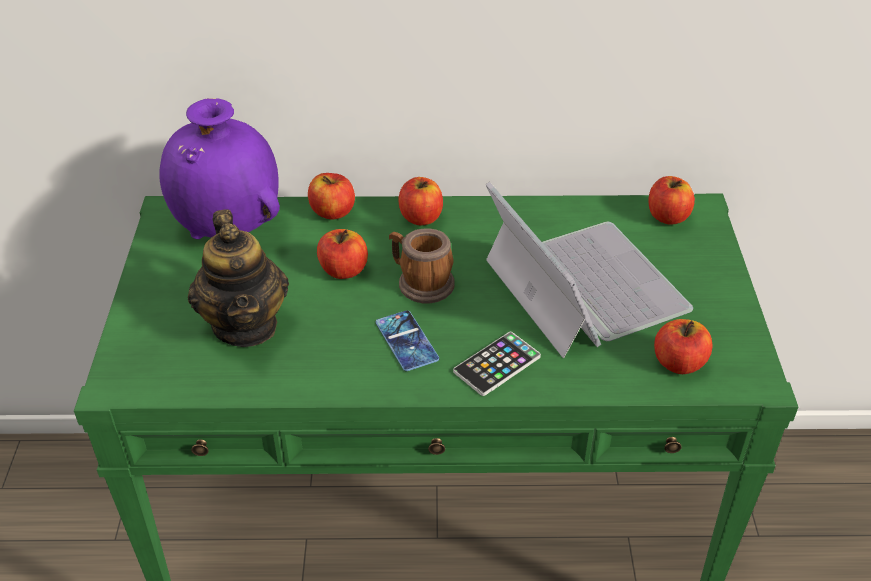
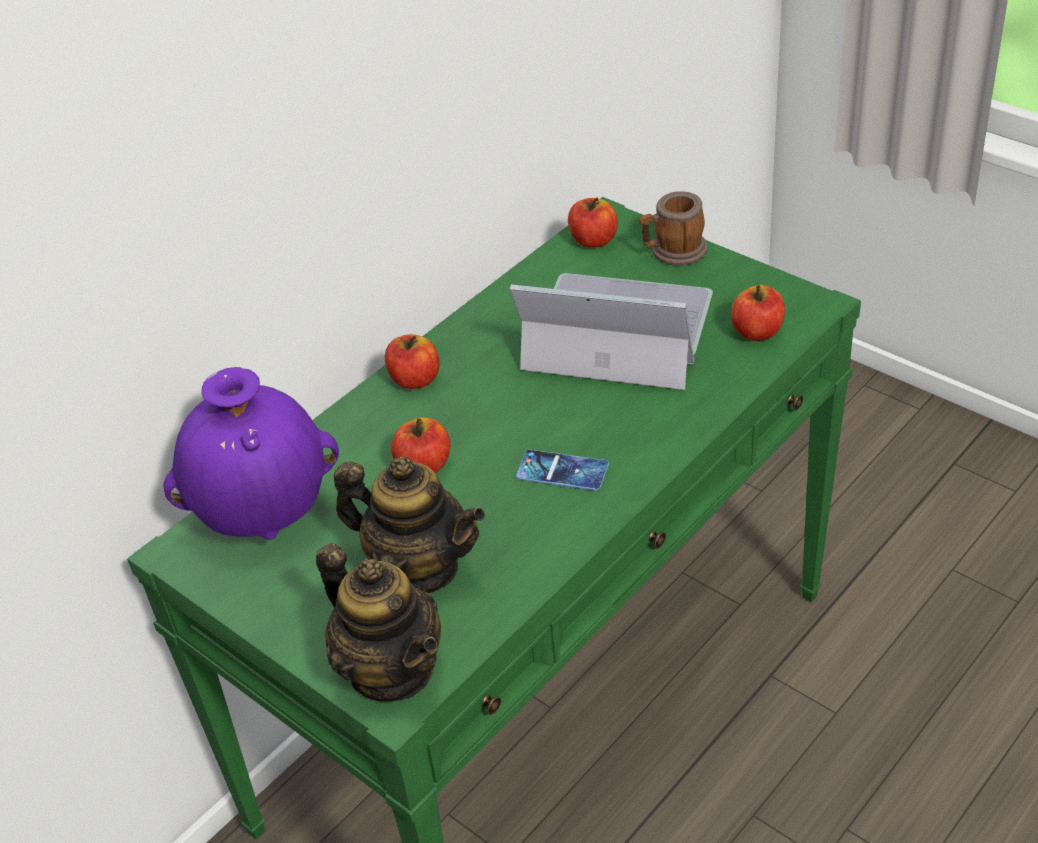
camera: 45 degrees left, 0 degrees up
(142, 366) = (392, 670): none -> teapot
(333, 212) = (333, 432): apple -> none
(420, 283) = (500, 425): mug -> mug (673, 252)
(497, 364) = (650, 431): phone -> none

